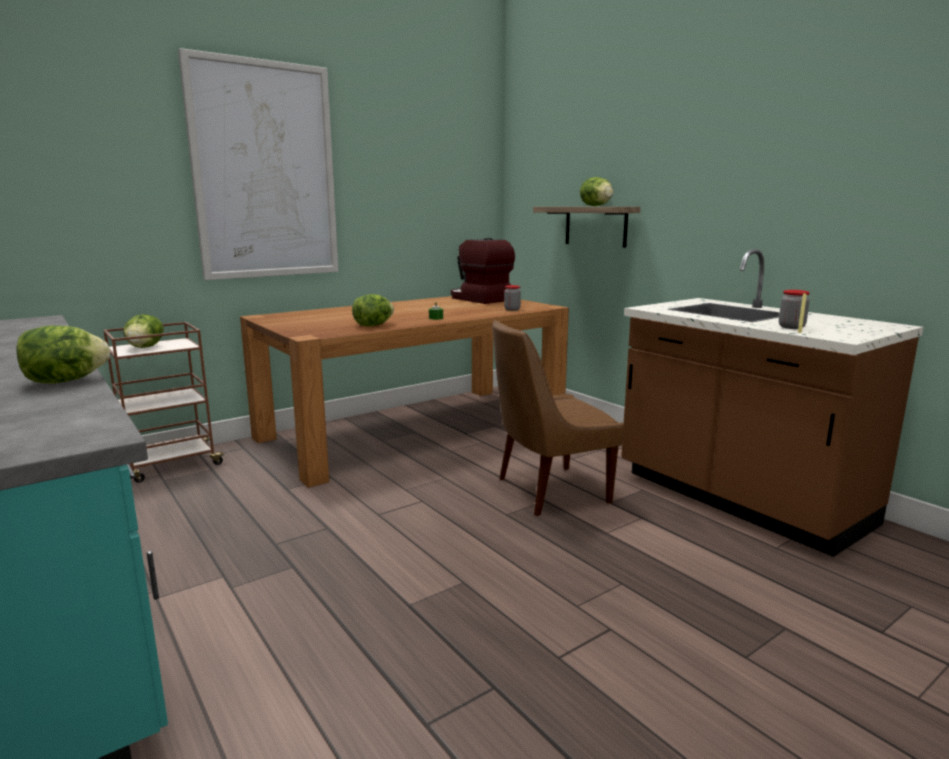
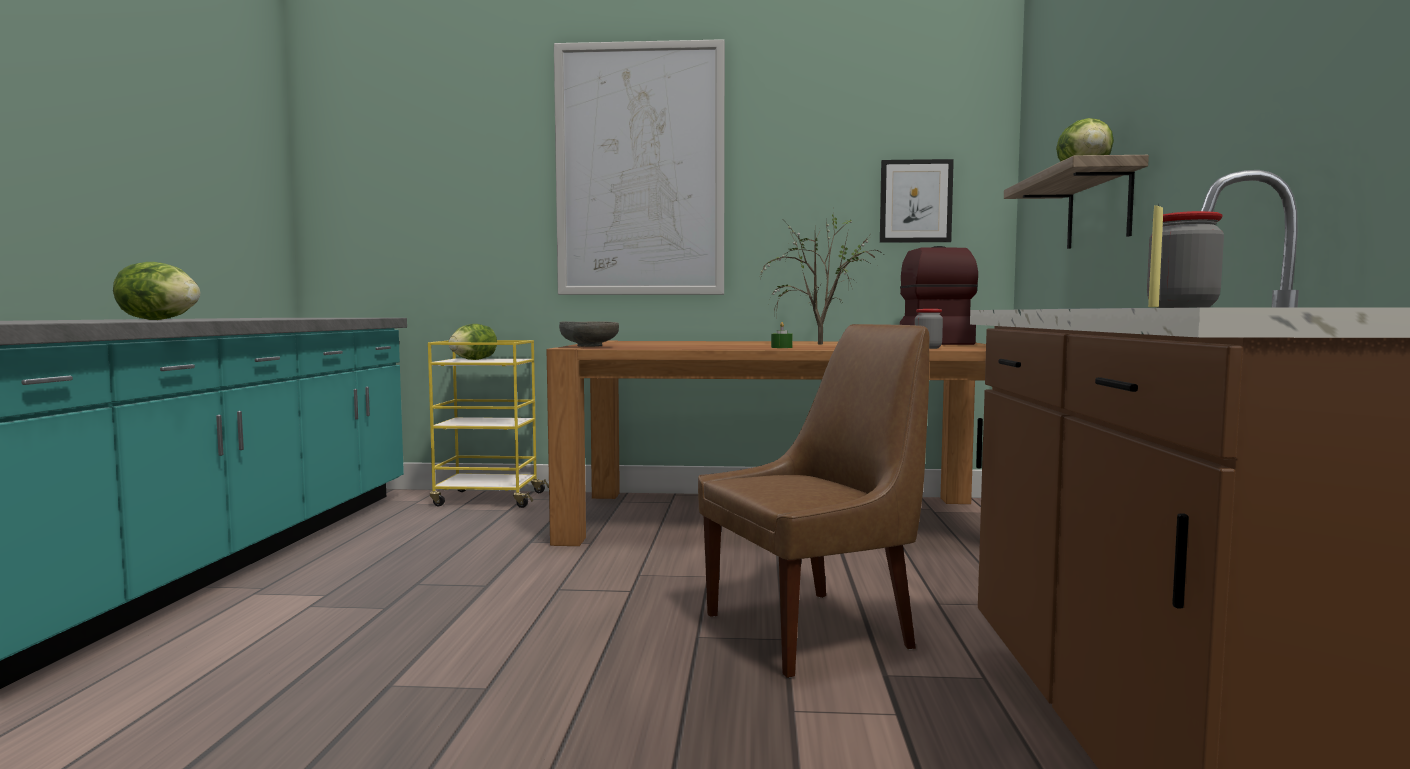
camera: 40 degrees right, 10 degrees down
(171, 465) = (487, 499): brown cart -> yellow cart
(306, 332) = (589, 346): none -> grey bowl
(373, 325) = (679, 347): lettuce -> none
(428, 308) = (818, 344): none -> potted plant
(452, 201) = (915, 201): none -> picture
(548, 491) = (814, 630): brown chair -> brown chair turned 135 degrees clockwise

